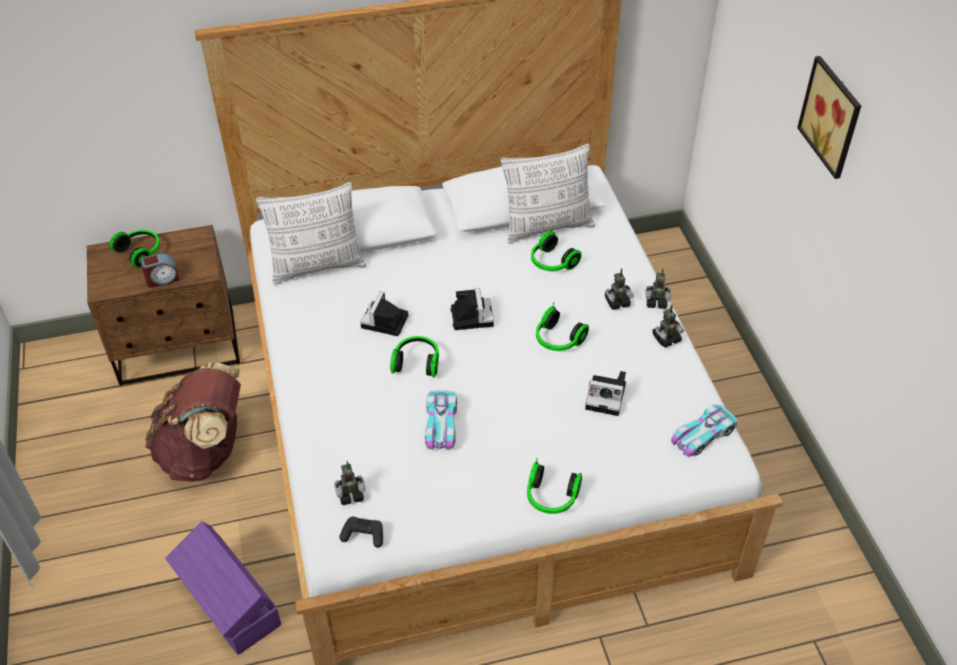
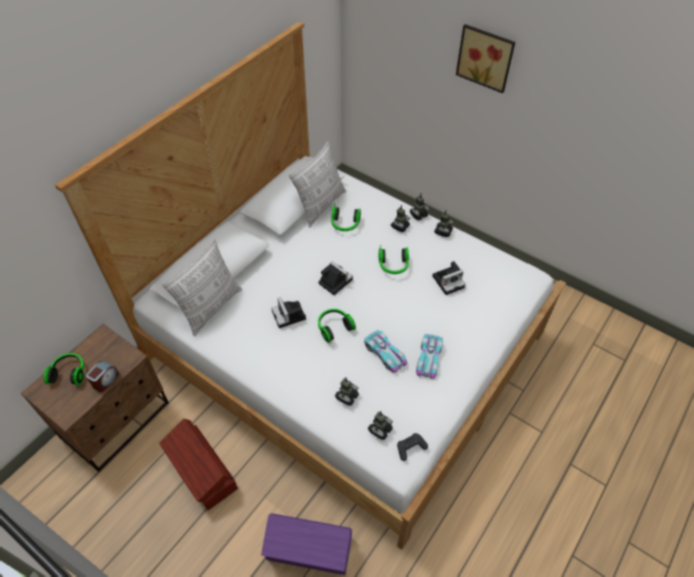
camera: 40 degrees left, 5 degrees up
(206, 453) = (203, 472): brown backpack -> brown storage box
(354, 439) = (346, 397): none -> toy robot
(551, 498) = (479, 354): headphones -> none
(703, 435) = (511, 271): toy car -> toy car (429, 358)

